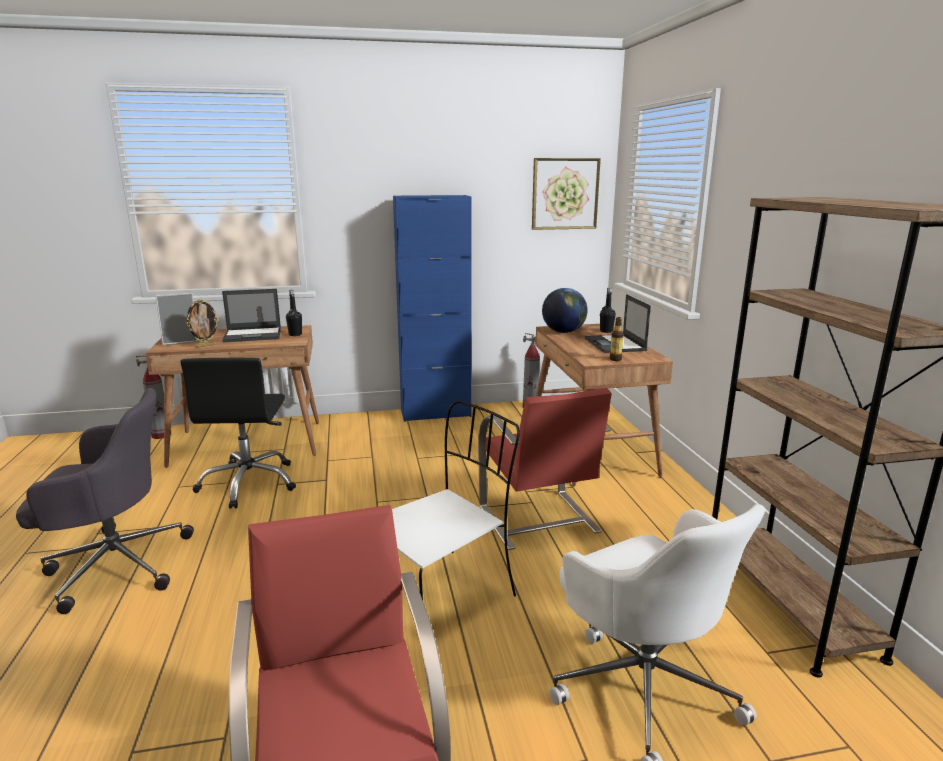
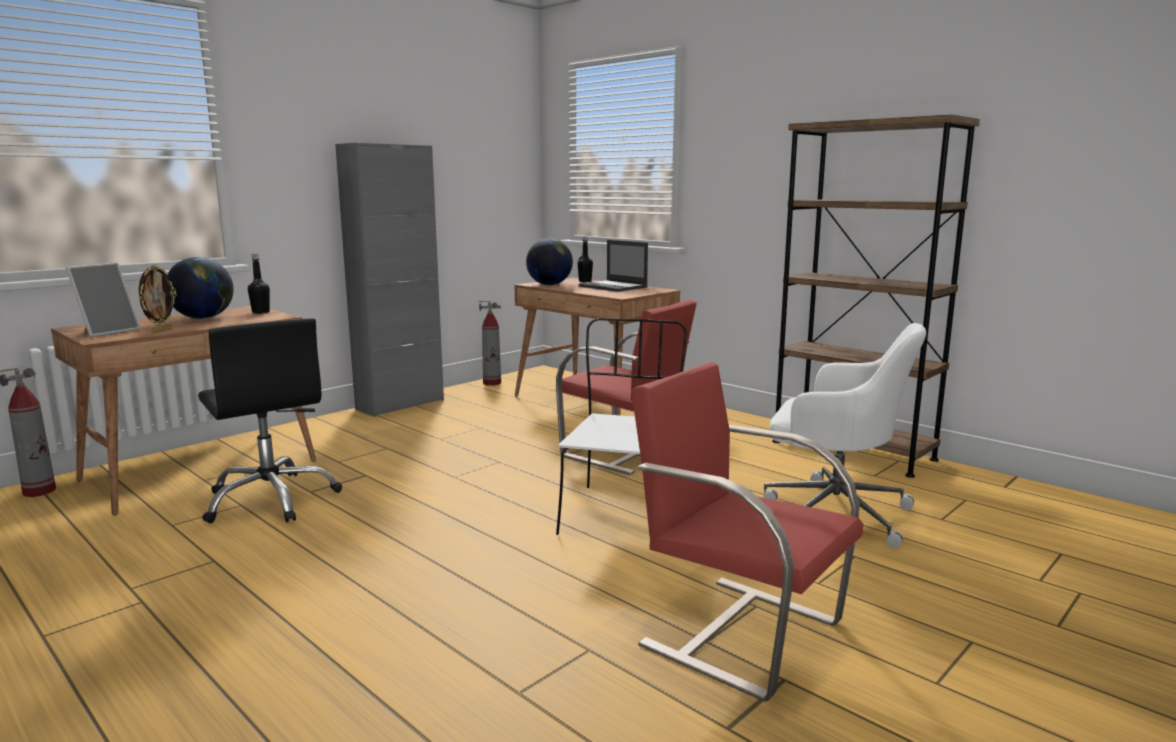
camera: 35 degrees left, 5 degrees down
(115, 565) = (219, 602): grey office chair -> none
(253, 335) = (203, 318): laptop -> globe
(435, 413) = (400, 404): blue cabinet -> grey cabinet
(565, 194) = (500, 150): picture -> none
(615, 359) = (636, 293): bottle -> none

